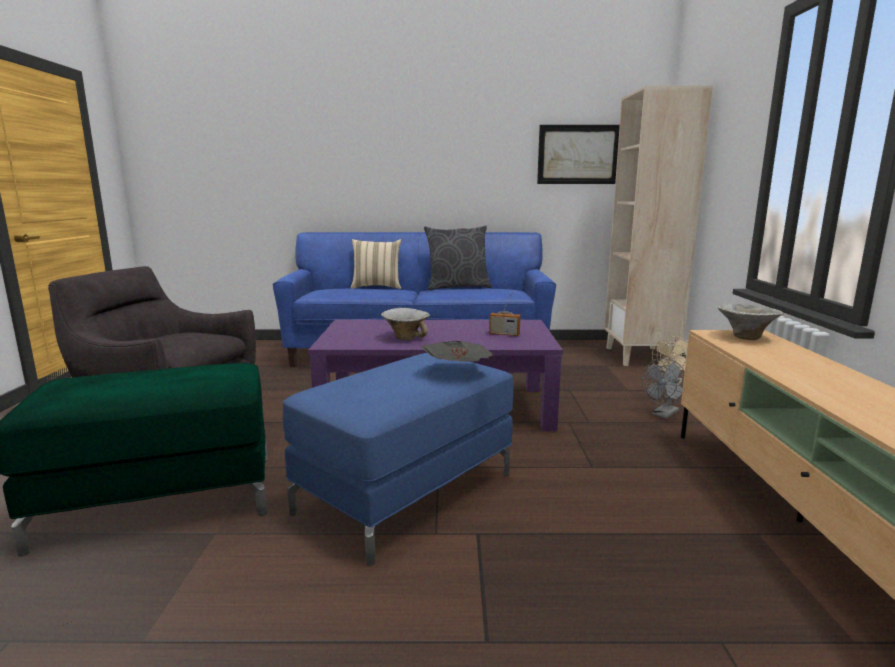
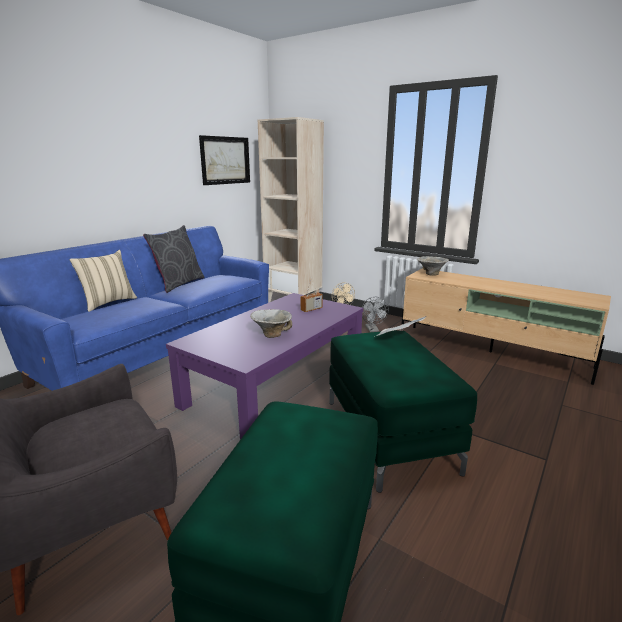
camera: 55 degrees left, 5 degrees up
(406, 493) = (390, 435): blue ottoman -> green ottoman

